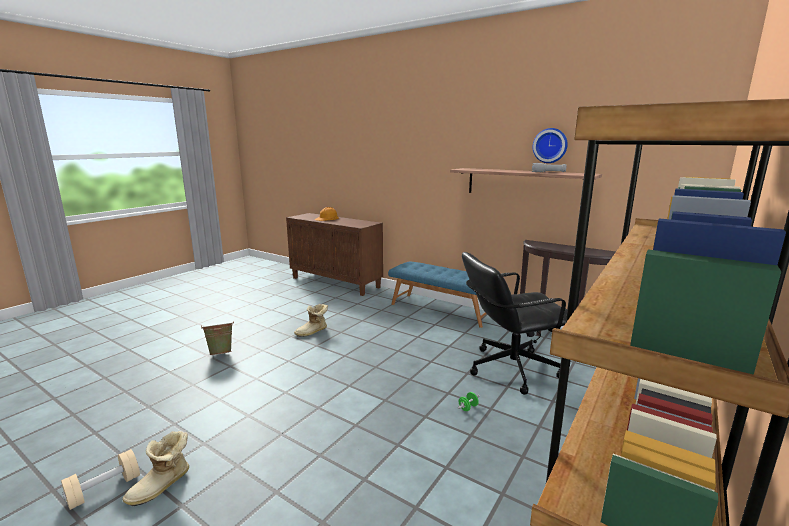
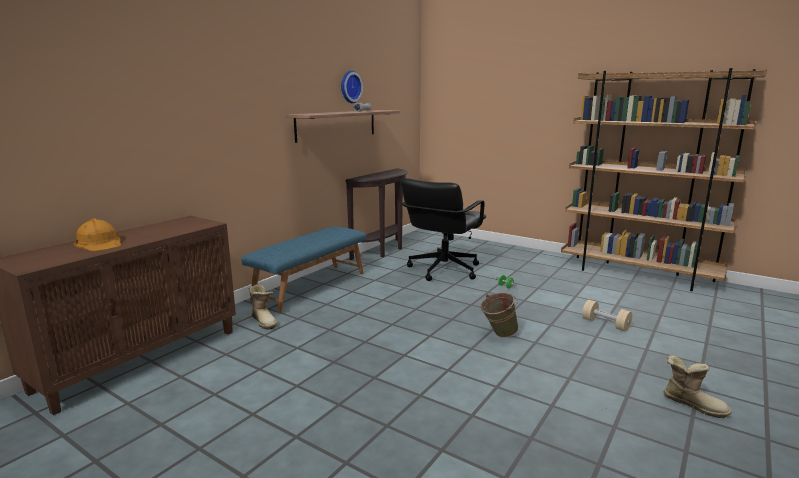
camera: 90 degrees left, 0 degrees up
(104, 489) = (730, 439): beige dumbbell -> beige dumbbell (605, 324)
(221, 353) = (433, 434): green bucket -> green bucket (498, 335)
(312, 332) = (362, 361): boot -> boot (264, 321)
(511, 368) = (443, 270): black office chair -> black office chair turned 45 degrees clockwise

